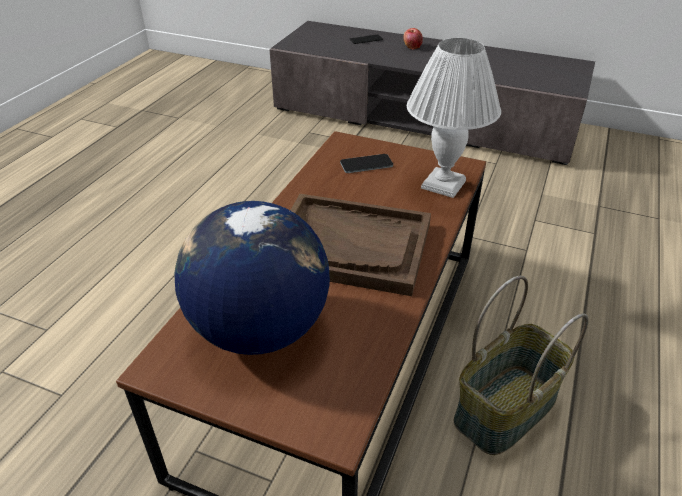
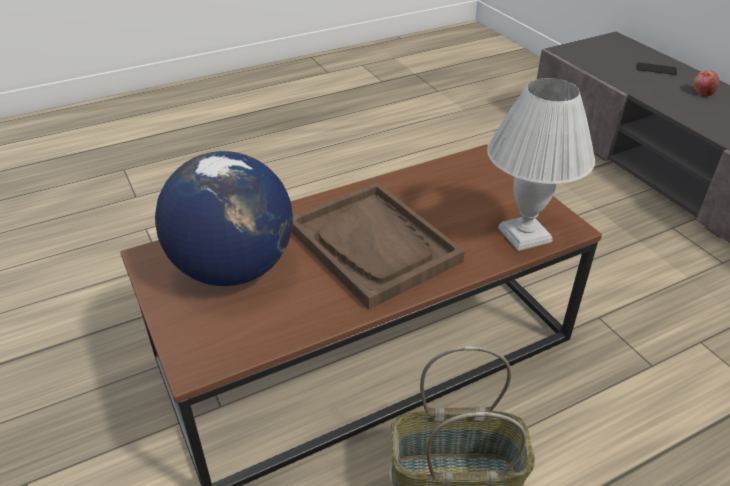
camera: 40 degrees right, 0 degrees up
(366, 164) = (476, 185): phone -> none

